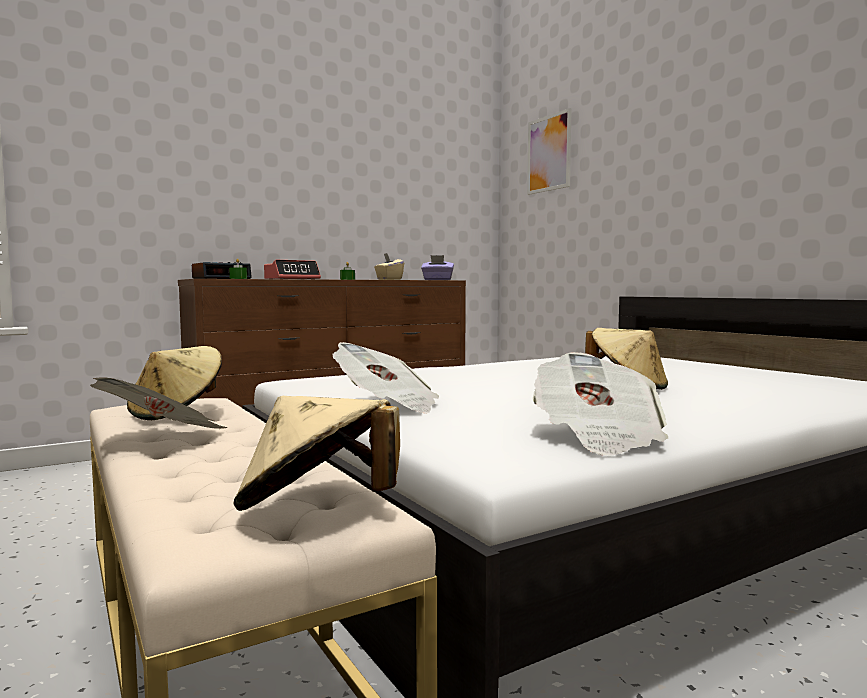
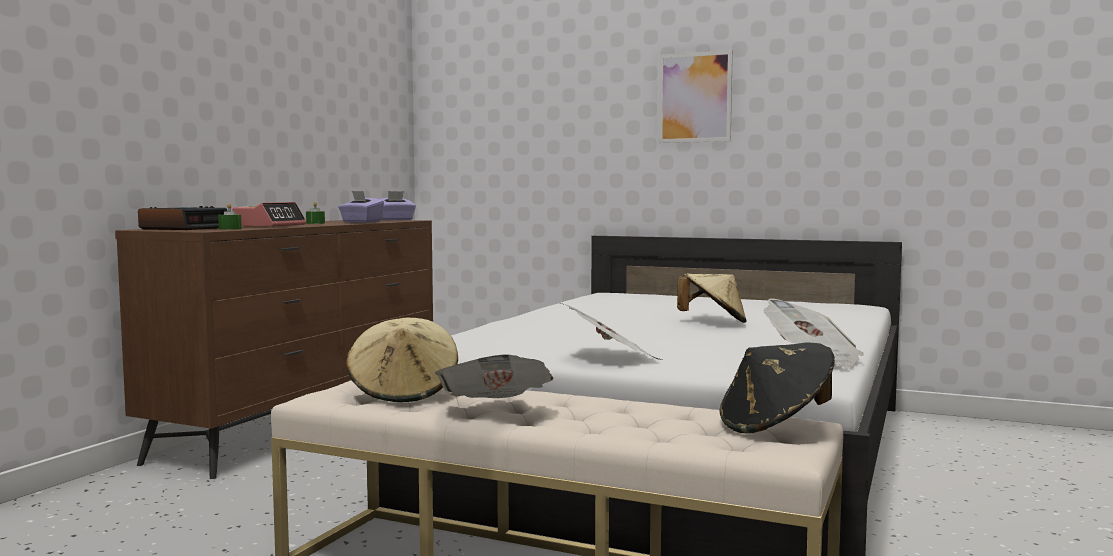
camera: 35 degrees left, 0 degrees up
(317, 508) = (775, 425): beige hat -> black hat
(388, 279) = (361, 222): beige tissue box -> purple tissue box
(549, 153) = (490, 79): picture -> picture (695, 97)

